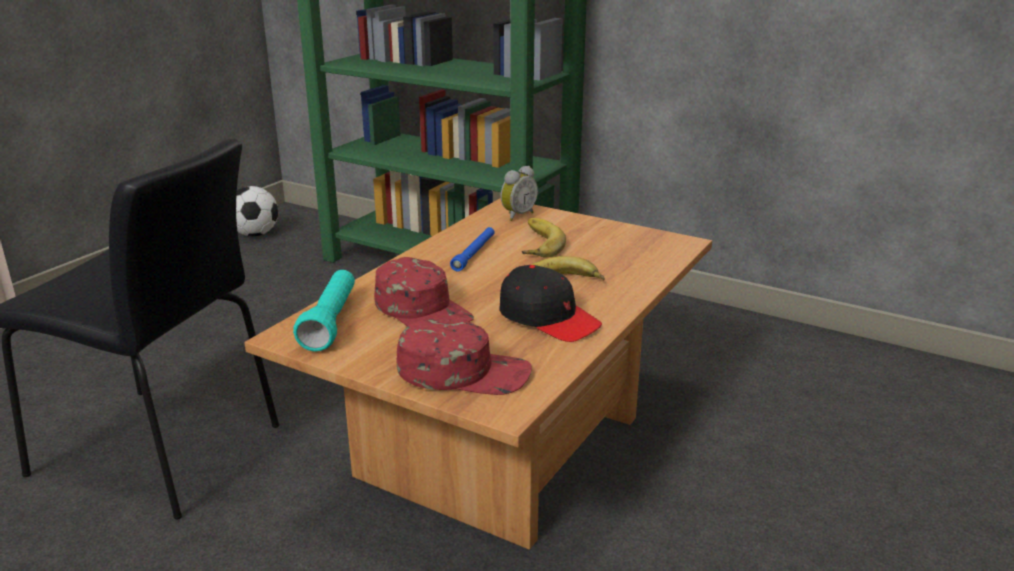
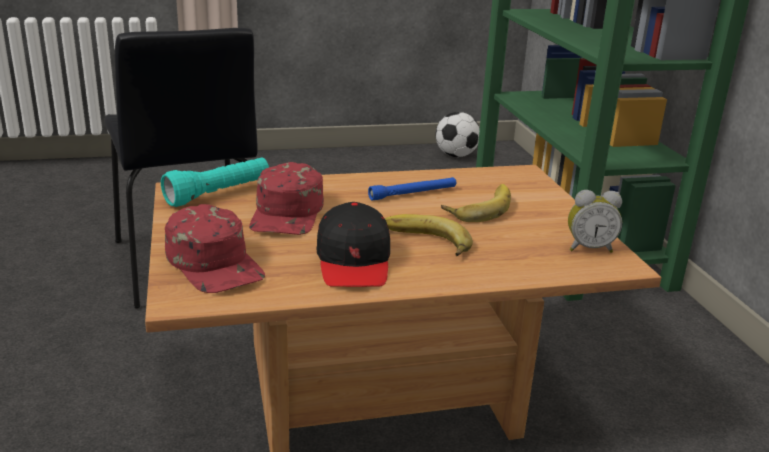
camera: 45 degrees right, 0 degrees up
(517, 215) = (515, 182): alarm clock -> alarm clock (589, 248)

